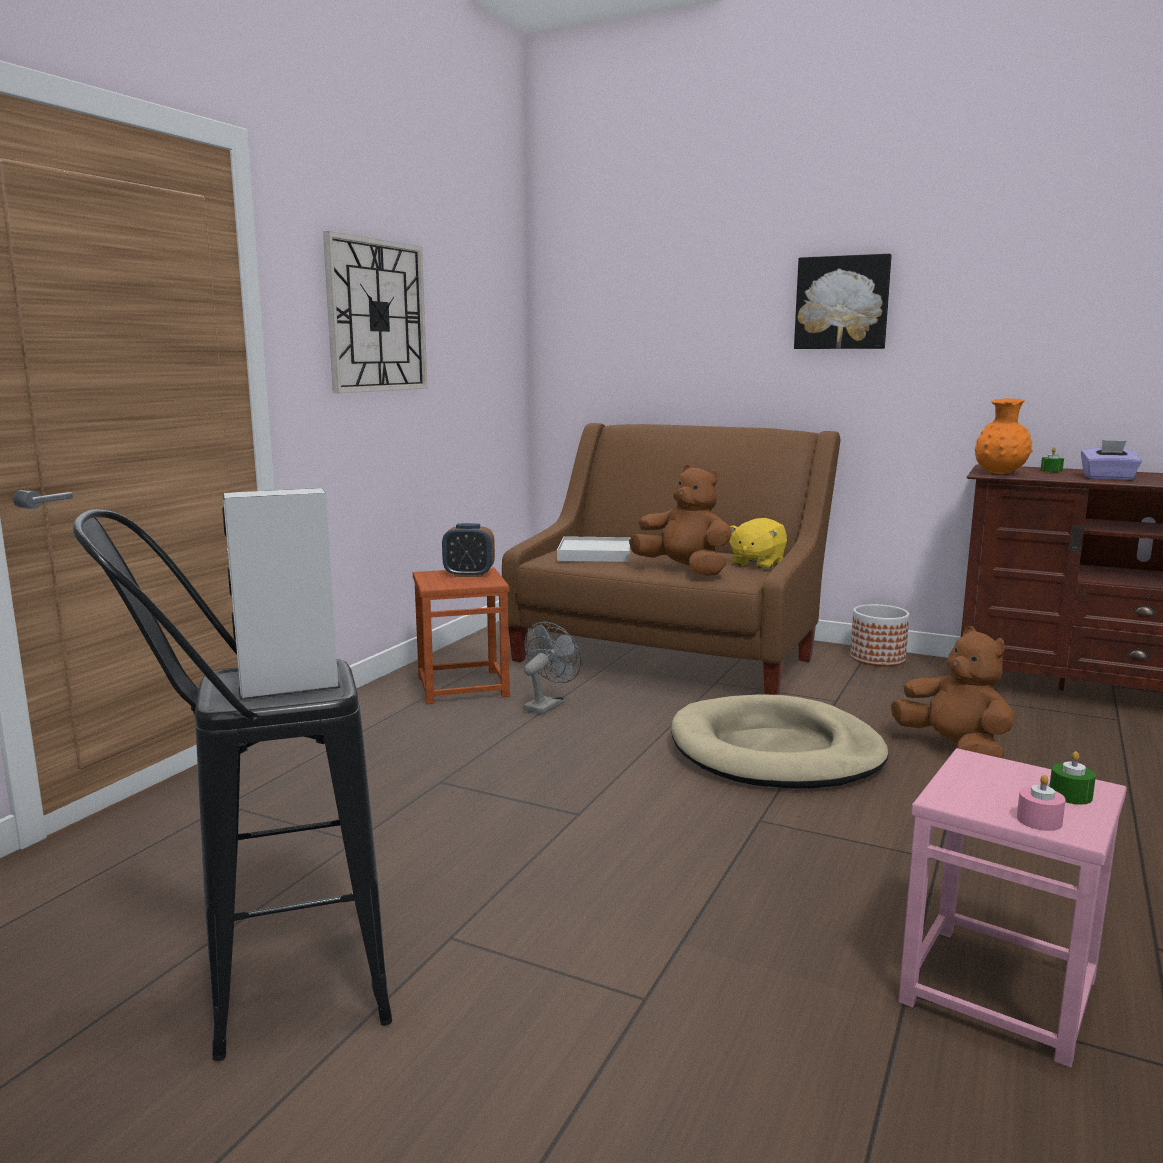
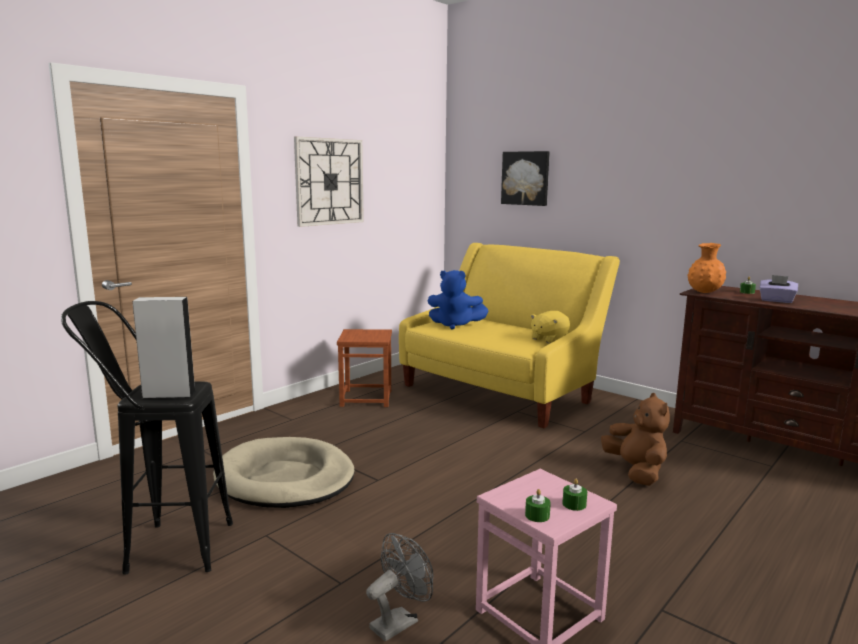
camera: 15 degrees right, 0 degrees up
(469, 574) = (372, 333): alarm clock -> none
(547, 705) = (406, 414): grey fan -> grey fan (399, 621)
(594, 554) = (455, 325): white tray -> blue plush toy
(668, 654) = (501, 390): brown sofa -> yellow sofa
(684, 570) = (497, 340): brown plush toy -> none
(776, 752) = (520, 458): beige dog bed -> beige dog bed (285, 478)
(842, 303) = (624, 173): picture -> picture (526, 178)
(878, 658) = (636, 406): planter -> none
(1039, 820) = (537, 515): pink candle -> green candle

